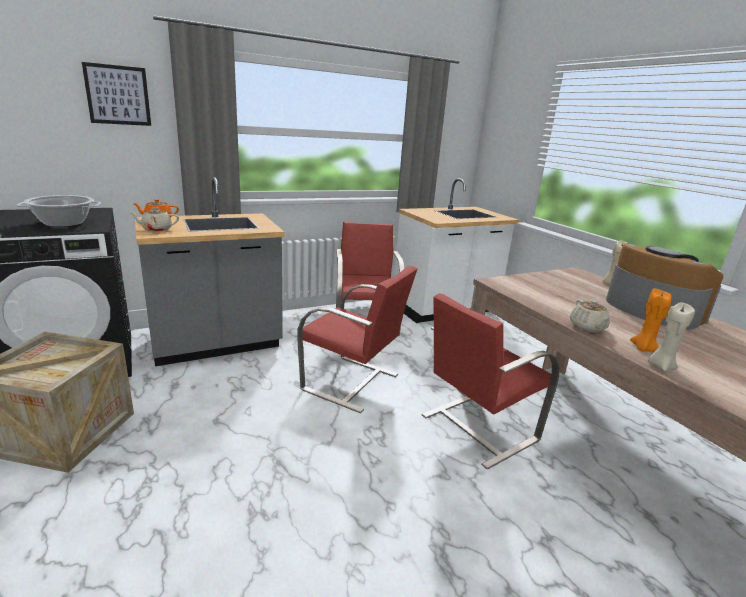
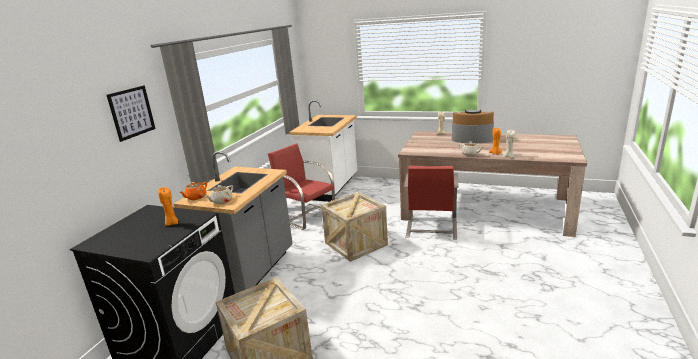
camera: 40 degrees left, 0 degrees up
(64, 223) = (171, 223): cooking pot -> orange candle
(352, 383) = (356, 244): red chair -> crate

